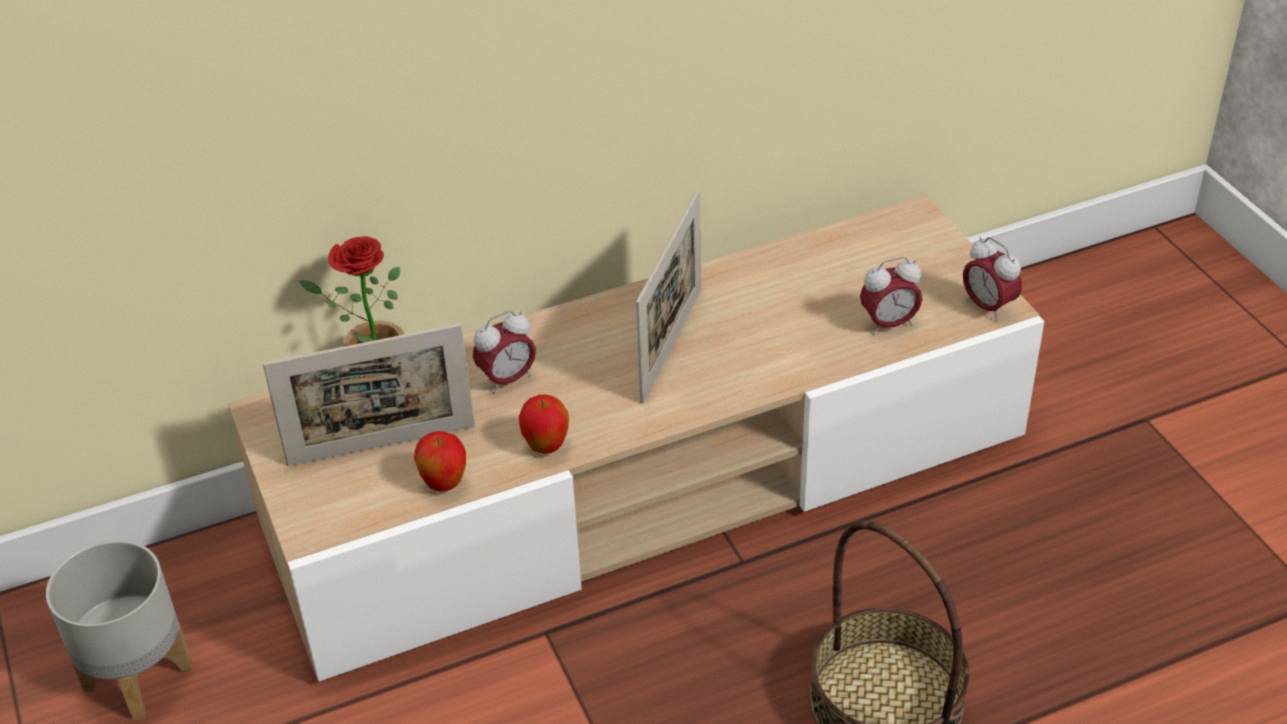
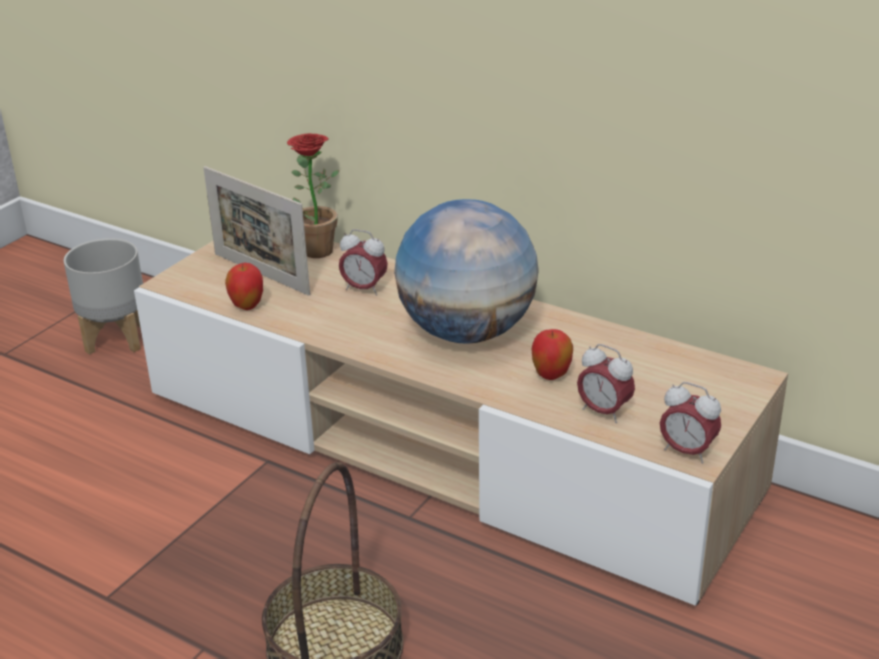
camera: 55 degrees right, 10 degrees down
(546, 447) = (316, 326): apple -> apple (551, 376)
(671, 345) = (467, 332): picture frame -> globe
(988, 307) = (687, 452): alarm clock -> alarm clock turned 75 degrees counterclockwise

